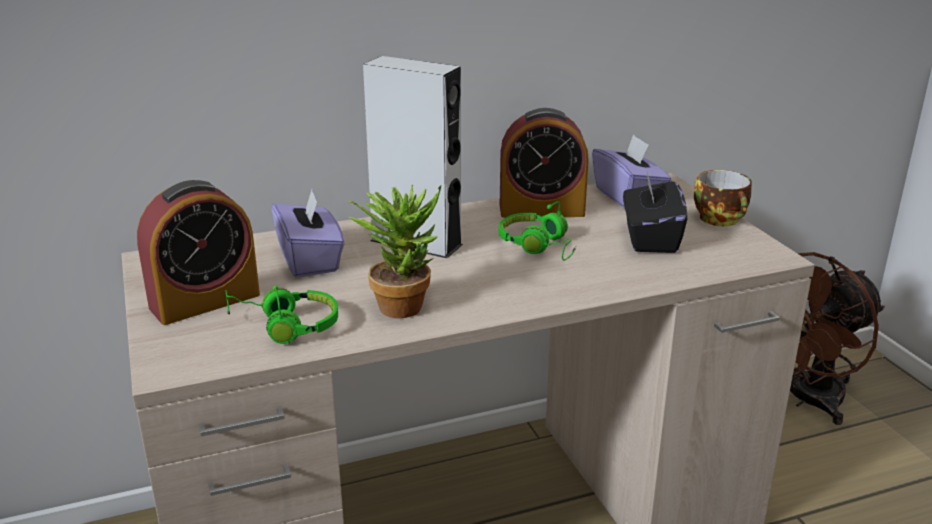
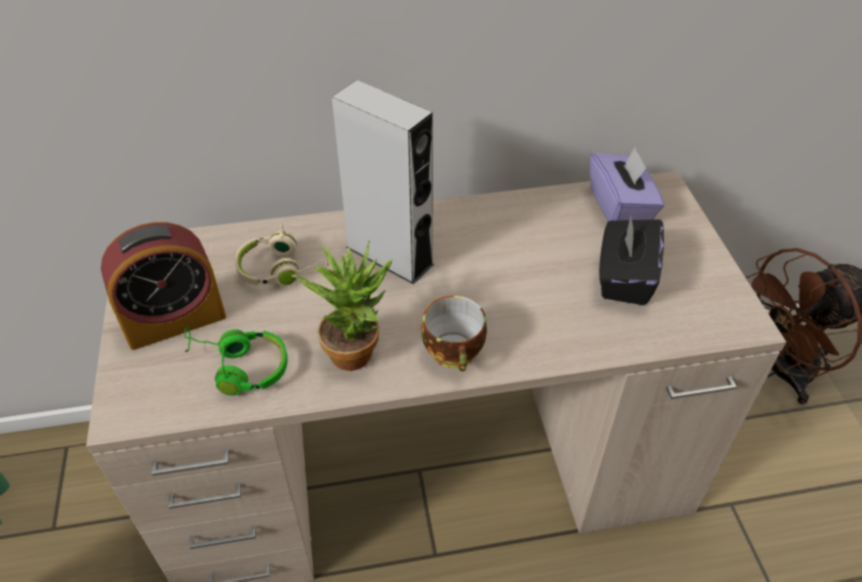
camera: 10 degrees right, 20 degrees up
(310, 260) = (283, 270): purple tissue box -> beige headphones
(539, 246) = (509, 277): green headphones -> none
(541, 210) = (525, 218): alarm clock -> none
(722, 220) = (708, 256): cup -> cup (455, 353)

